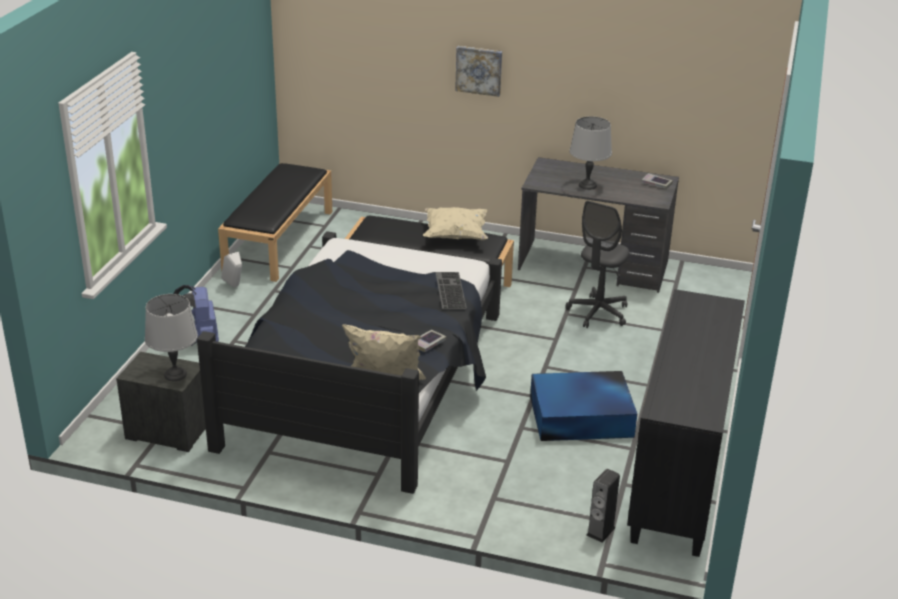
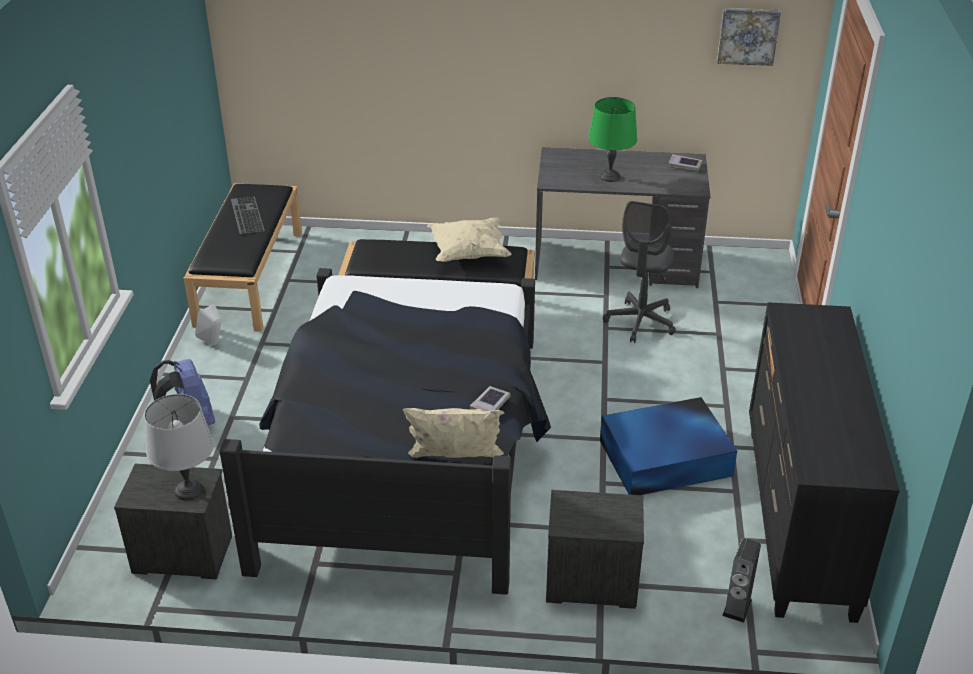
camera: 10 degrees left, 5 degrees up
(449, 290) = (491, 329): keyboard -> keyboard (245, 215)
(479, 70) = (467, 53): picture -> picture (748, 35)
(484, 495) = (589, 581): none -> nightstand
(587, 185) = (609, 176): grey table lamp -> green table lamp

